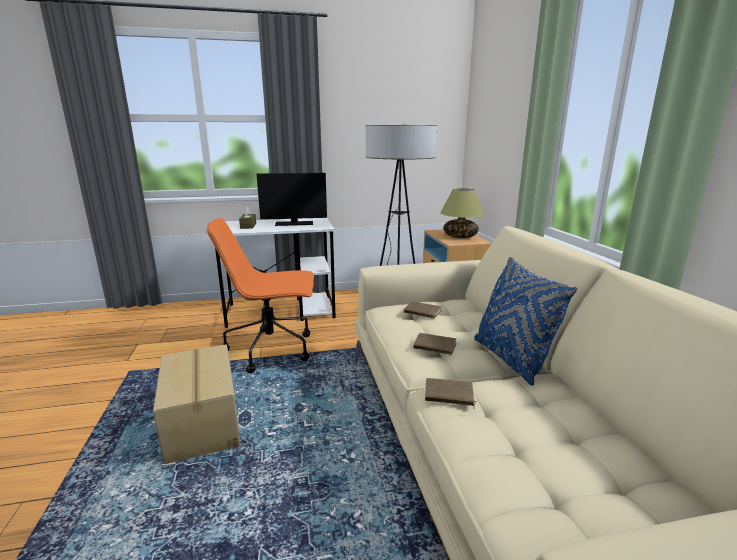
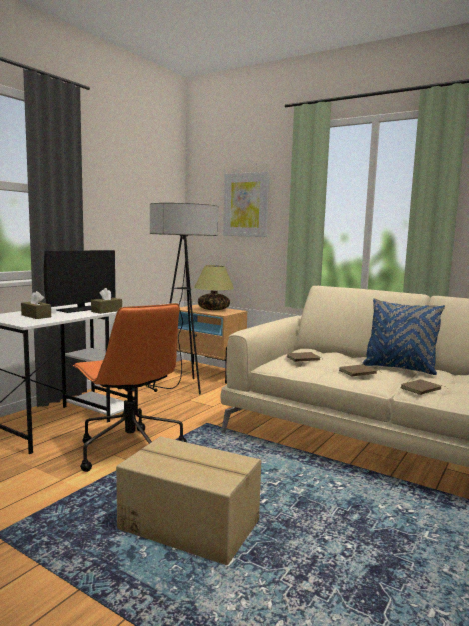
camera: 45 degrees left, 10 degrees down
(272, 349) = (129, 451): orange office chair -> orange office chair turned 75 degrees counterclockwise
(303, 228) = (106, 311): none -> brown tissue box
(504, 118) = (246, 205): none -> picture

